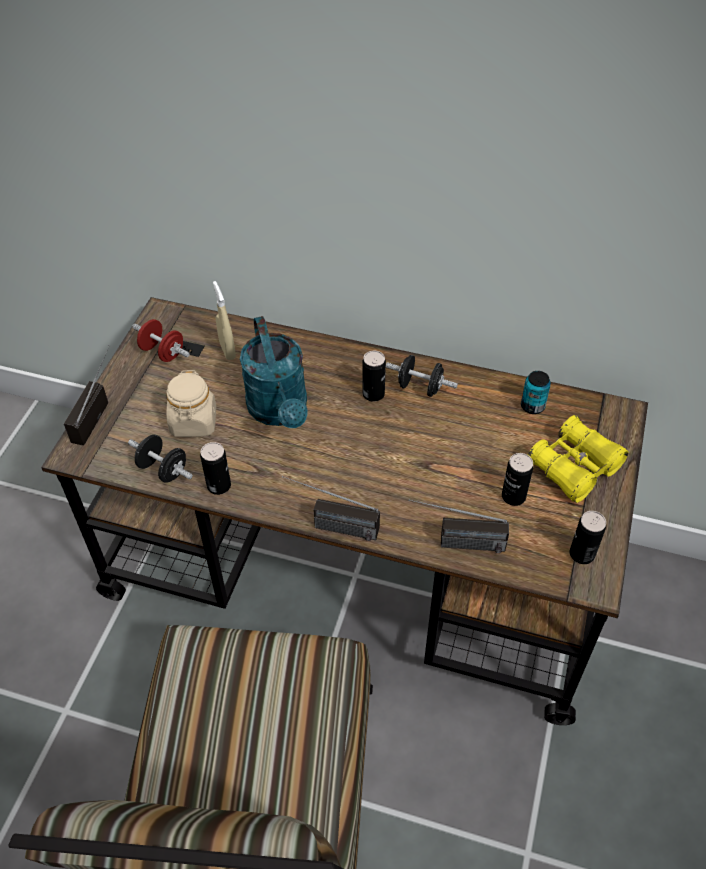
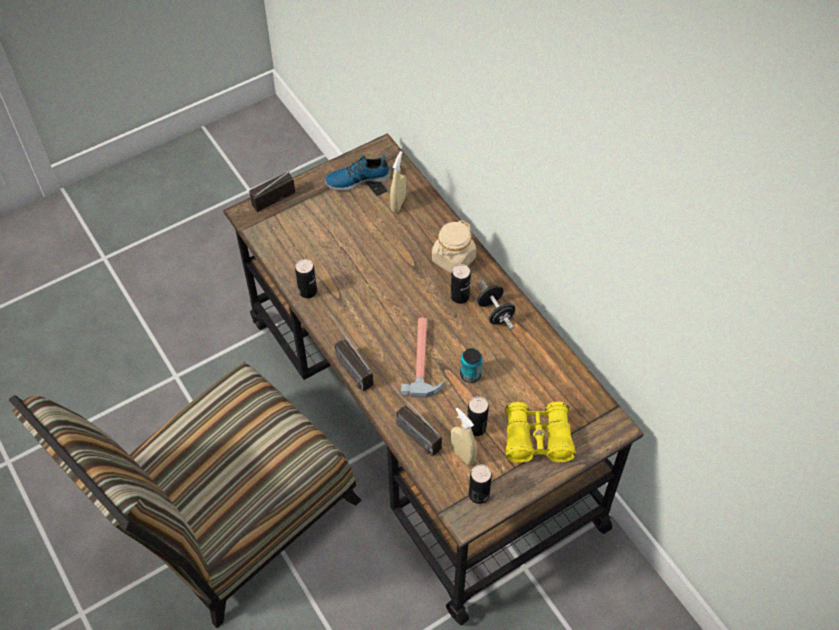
camera: 40 degrees right, 5 degrees up
(162, 352) = (357, 178): red dumbbell -> shoe
(163, 469) = (286, 258): black dumbbell -> none
(194, 422) = (332, 240): beige jar -> beige jar (453, 259)
(280, 411) = (390, 268): turquoise watering can -> none
(401, 470) = (424, 359): none -> hammer
(528, 529) = (462, 454): none -> beige spray bottle
(532, 406) = (556, 379): can -> can (470, 374)

